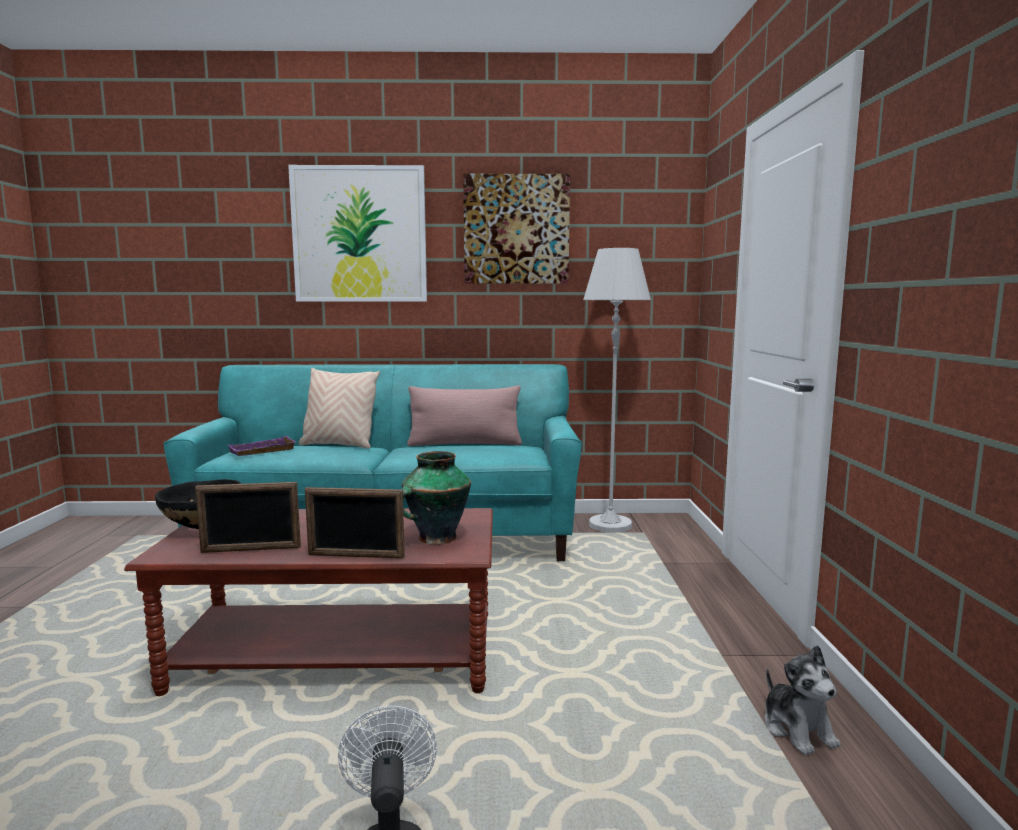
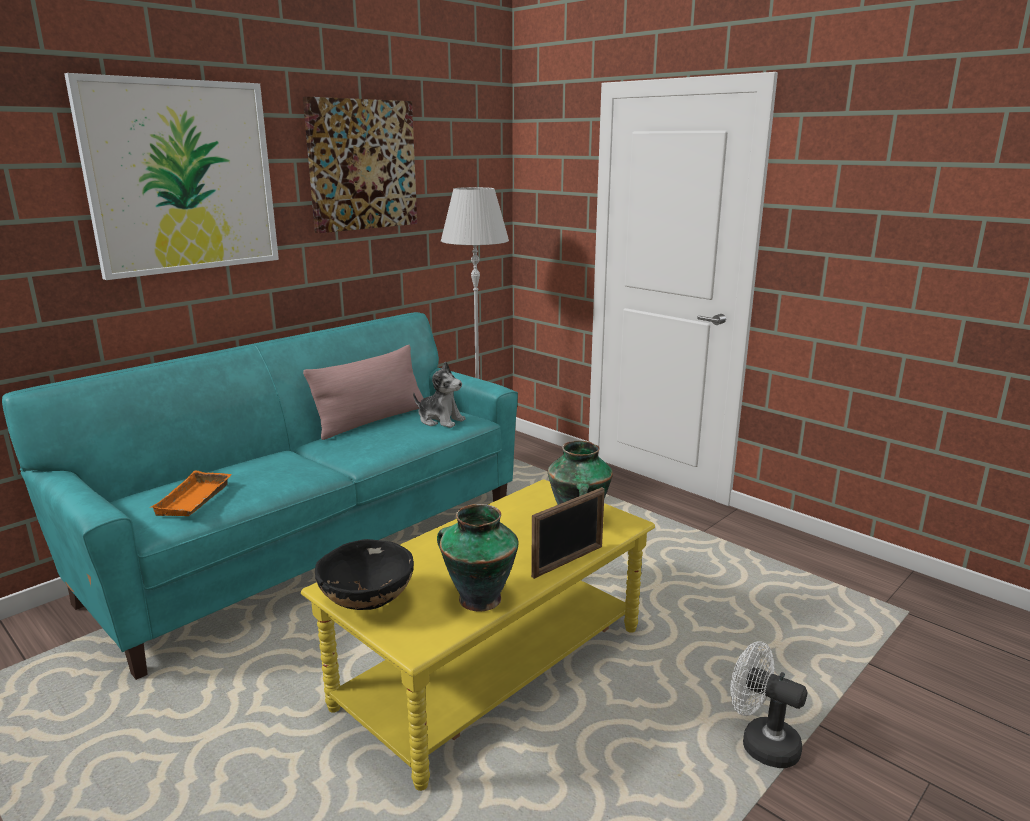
camera: 45 degrees left, 10 degrees up
(251, 549) = (478, 598): picture frame -> vase
(262, 451) = (195, 500): purple tray -> orange tray
(338, 656) = (494, 667): brown coffee table -> yellow coffee table
(339, 445) = (244, 462): beige pillow -> none
(798, 730) = (794, 556): plush toy -> plush toy (440, 420)

